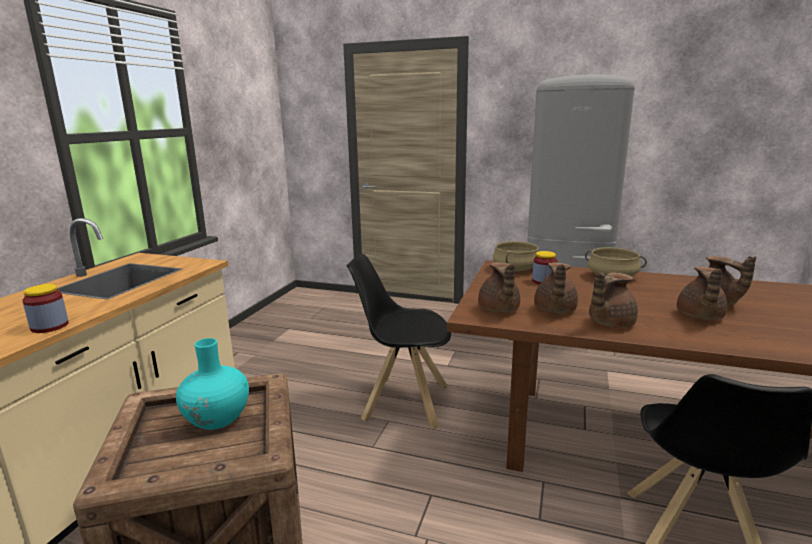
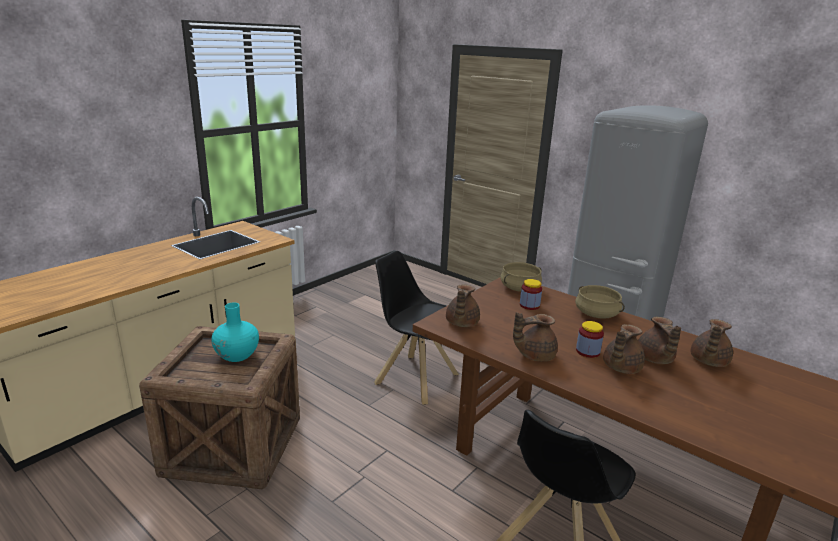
camera: 20 degrees right, 5 degrees up
(49, 326) = (158, 274): jar -> jar (587, 351)
(554, 310) = (504, 334): brown teapot -> brown teapot (708, 361)

